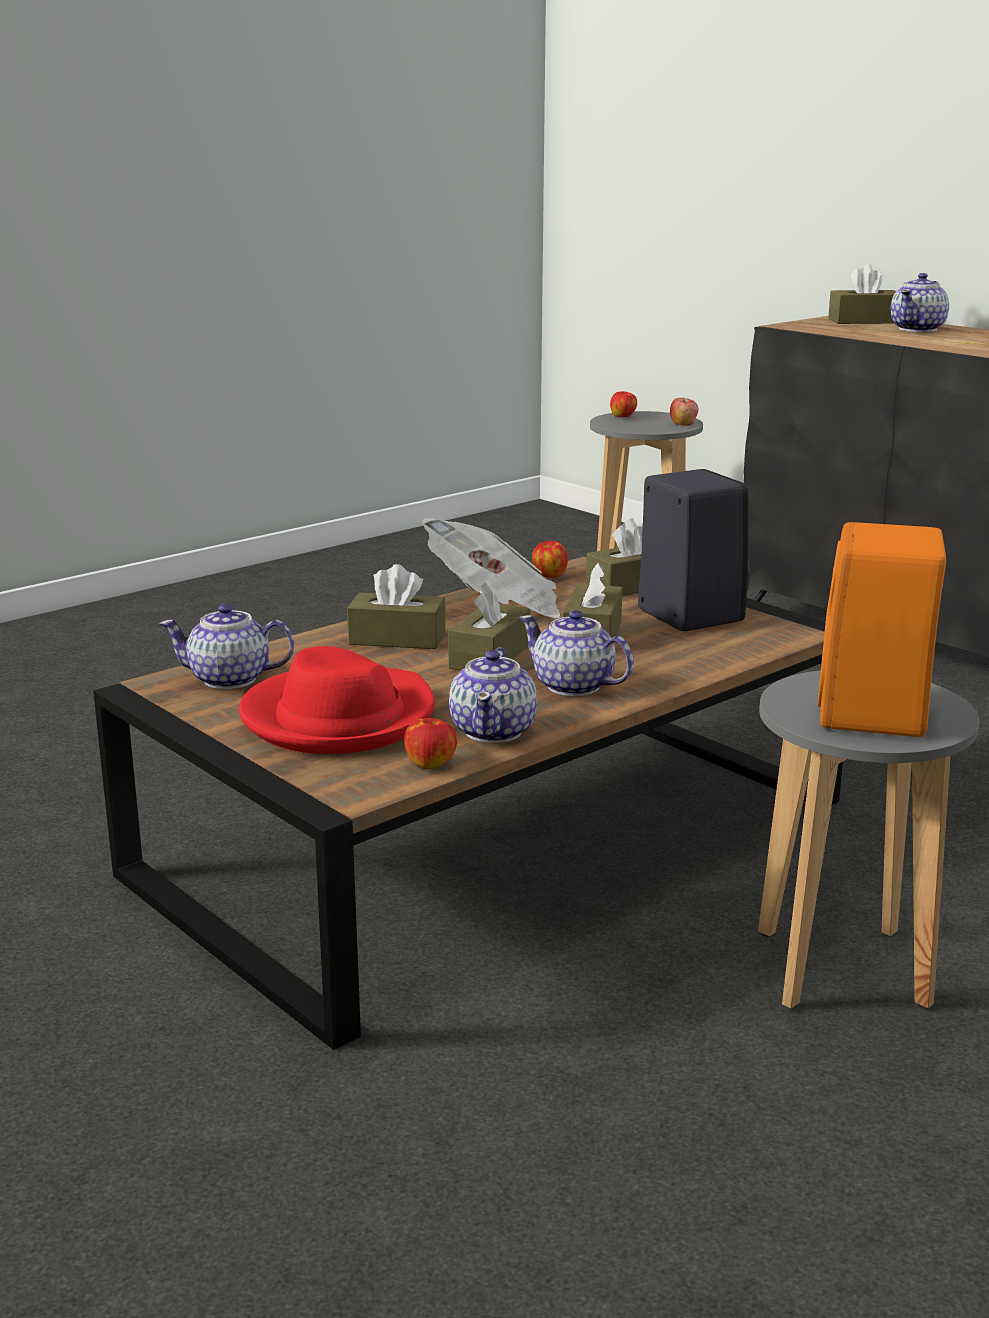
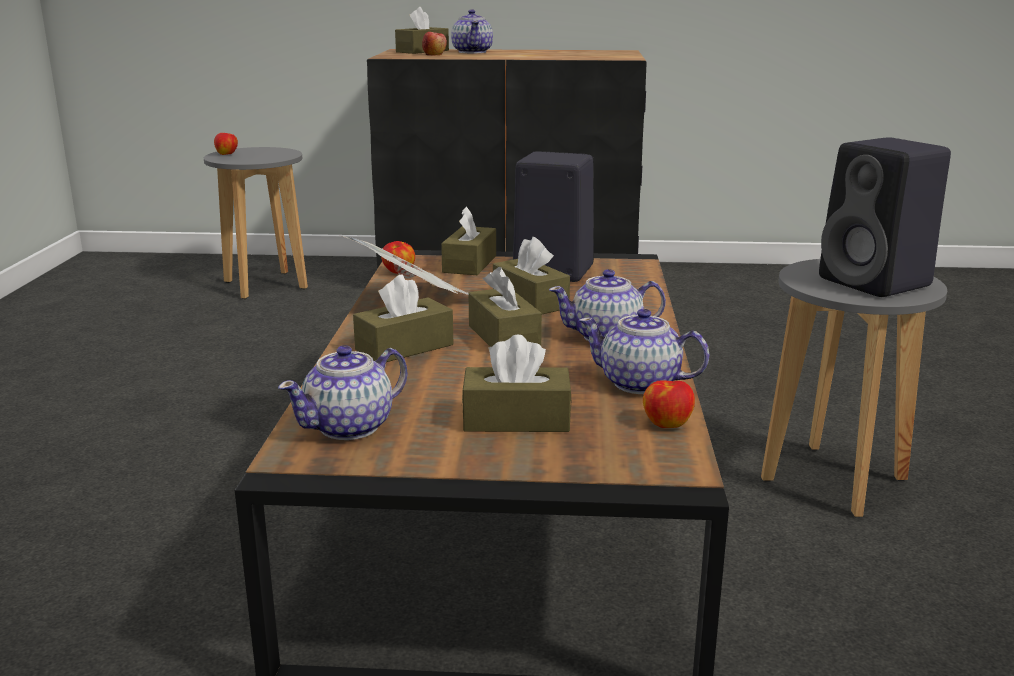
camera: 45 degrees left, 0 degrees up
(338, 717) = (516, 419): red hat -> brown tissue box
(494, 731) = (640, 384): teapot -> teapot turned 150 degrees clockwise
(683, 423) = (284, 152): apple -> apple (434, 54)
(873, 716) = (877, 283): orange speaker -> black speaker

